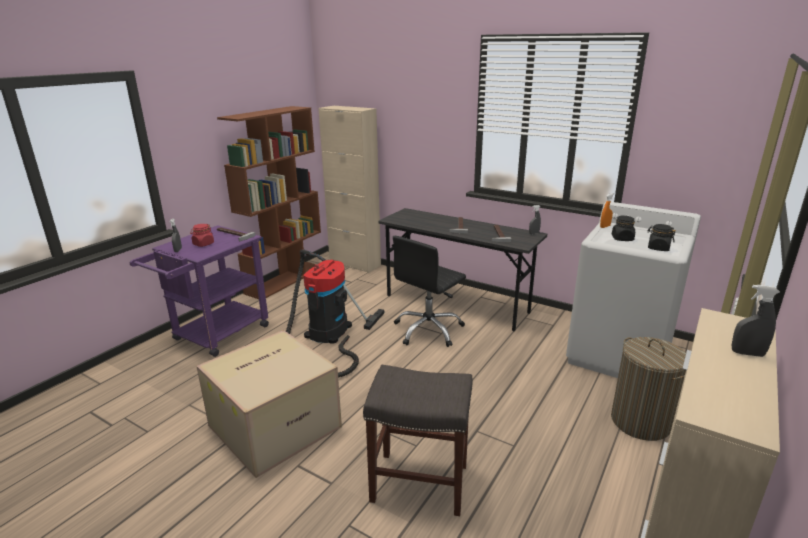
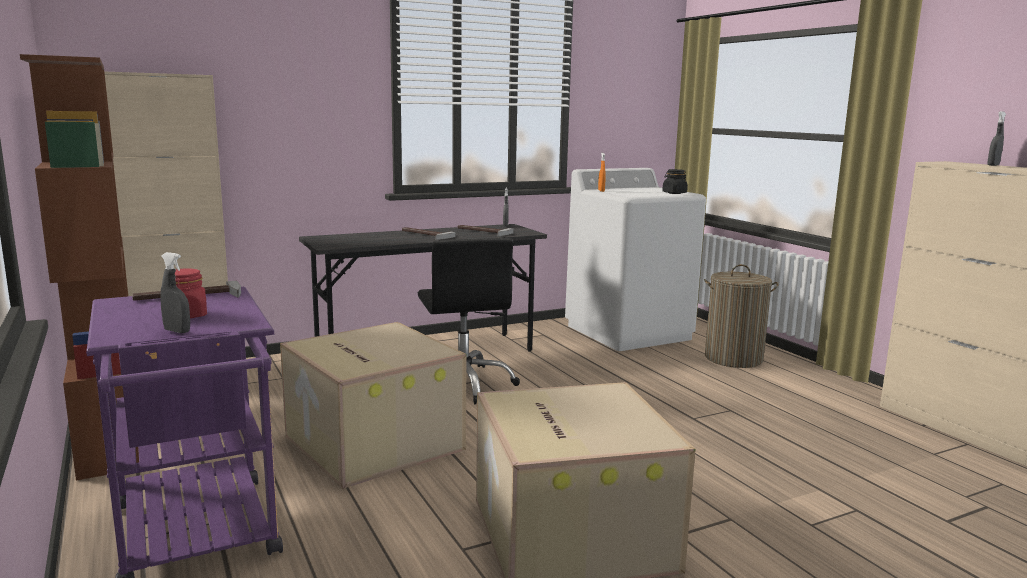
camera: 60 degrees left, 10 degrees down
(327, 334) = (371, 442): vacuum cleaner -> cardboard box
(421, 482) = (760, 467): grey stool -> none
(622, 239) = (639, 193): black jar -> none

